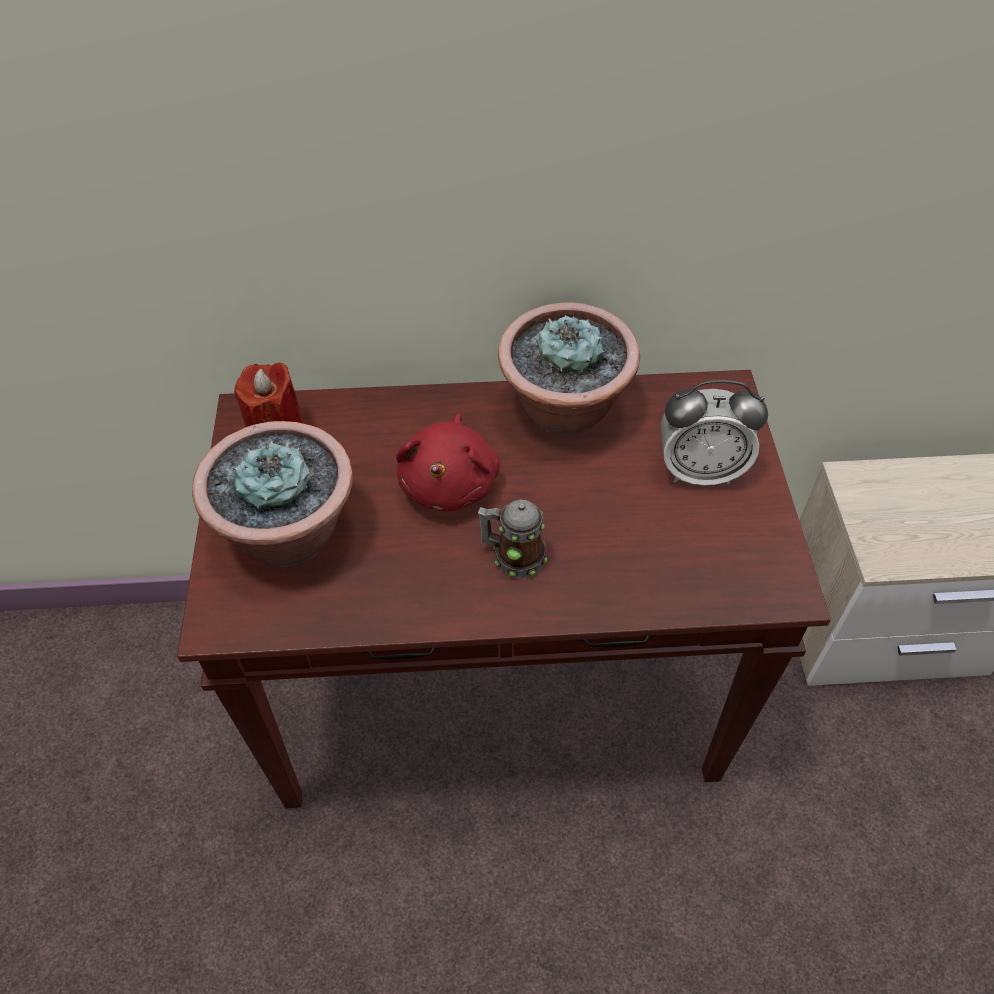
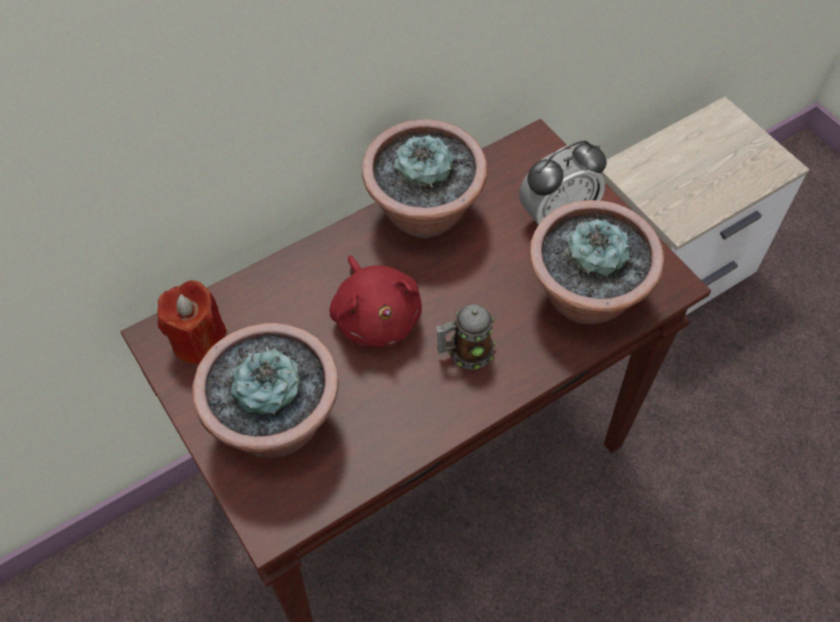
camera: 30 degrees left, 5 degrees up
(677, 562) = (585, 298): none -> potted plant

